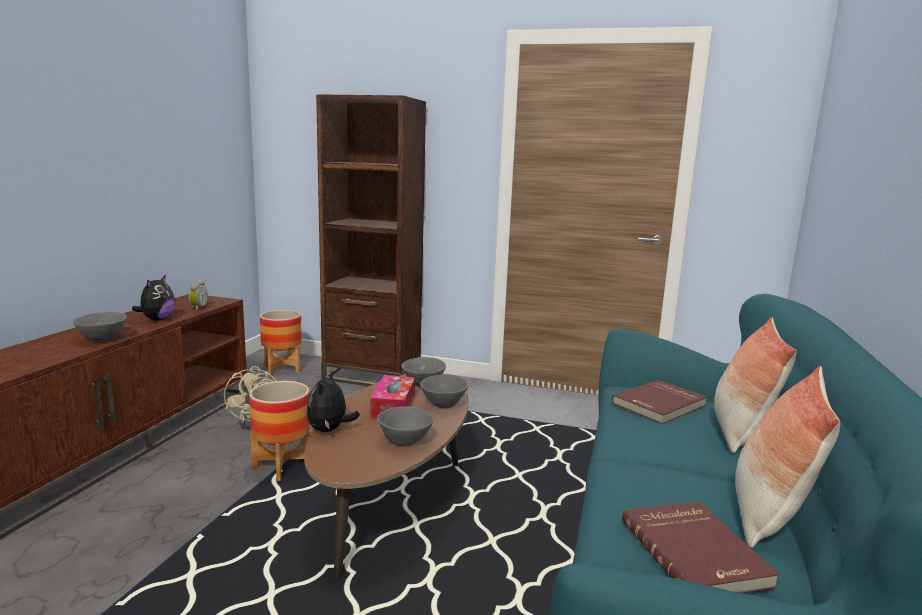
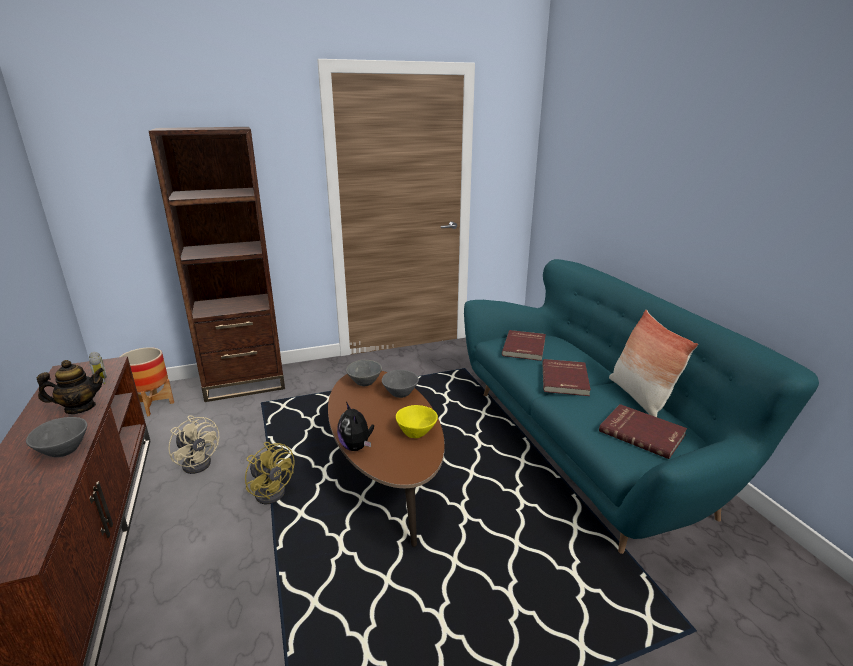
camera: 35 degrees left, 10 degrees up
(157, 319) = (80, 408): plush toy -> teapot
(282, 467) = (272, 490): planter -> yellow fan
(393, 406) = (371, 409): tissue box -> none
(405, 442) = (417, 433): grey bowl -> yellow bowl
(667, 453) = (566, 379): none -> red book
(739, 432) = (576, 351): pillow -> none

